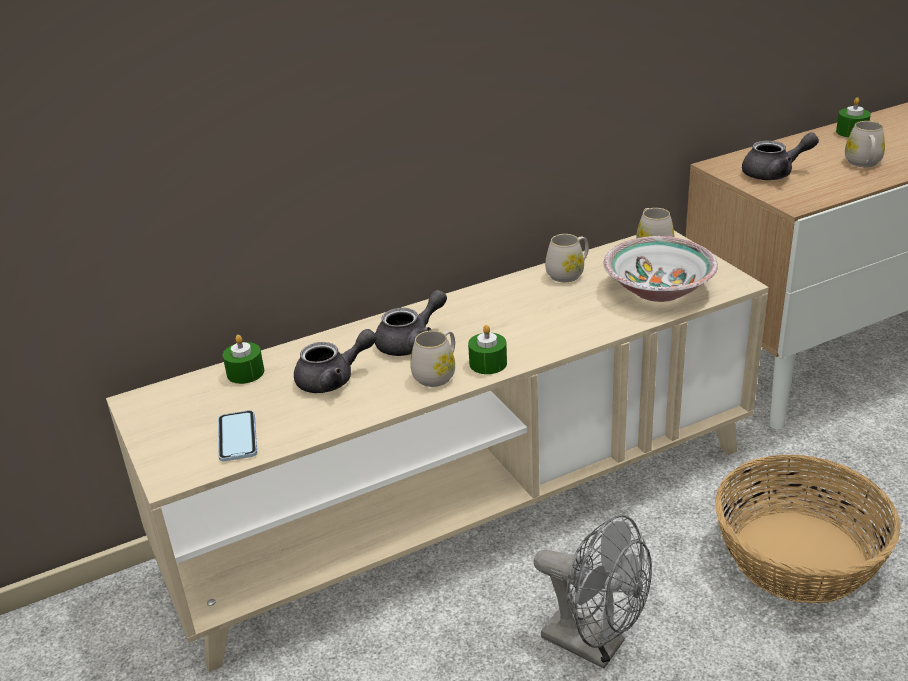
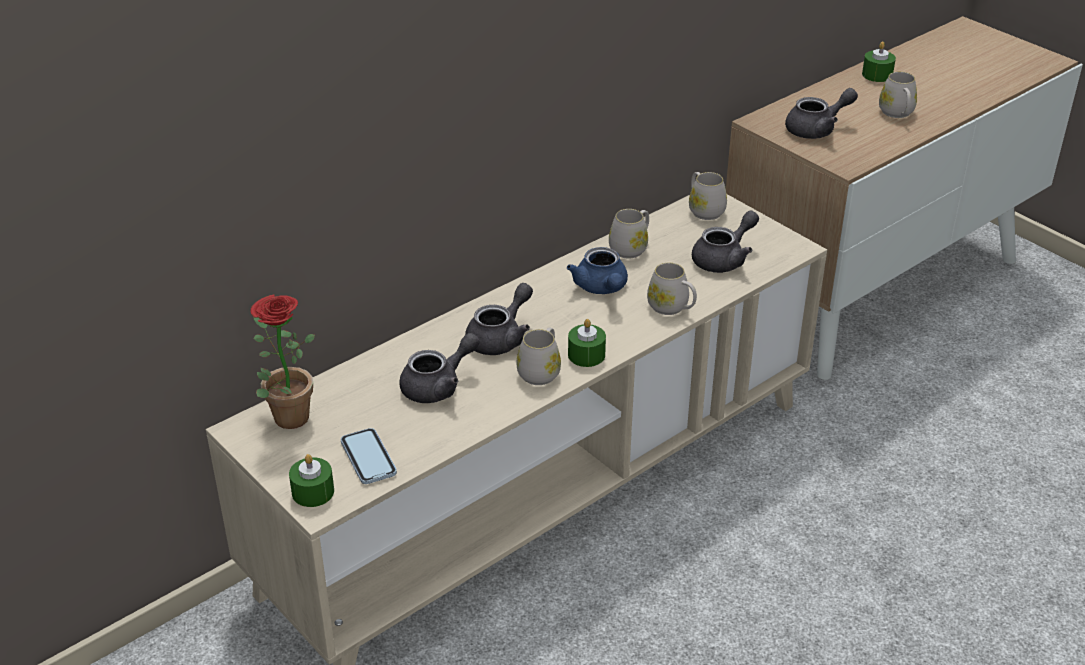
camera: 15 degrees left, 5 degrees up
(182, 391) = (286, 414): none -> potted plant
(245, 373) = (343, 387): green candle -> green candle (313, 492)
(526, 306) = (602, 288): none -> blue teapot
(589, 328) = (672, 308): none -> white mug
(594, 645) = (706, 613): grey fan -> none
(658, 289) = (724, 259): bowl -> grey teapot
(799, 556) = (871, 505): basket -> none

